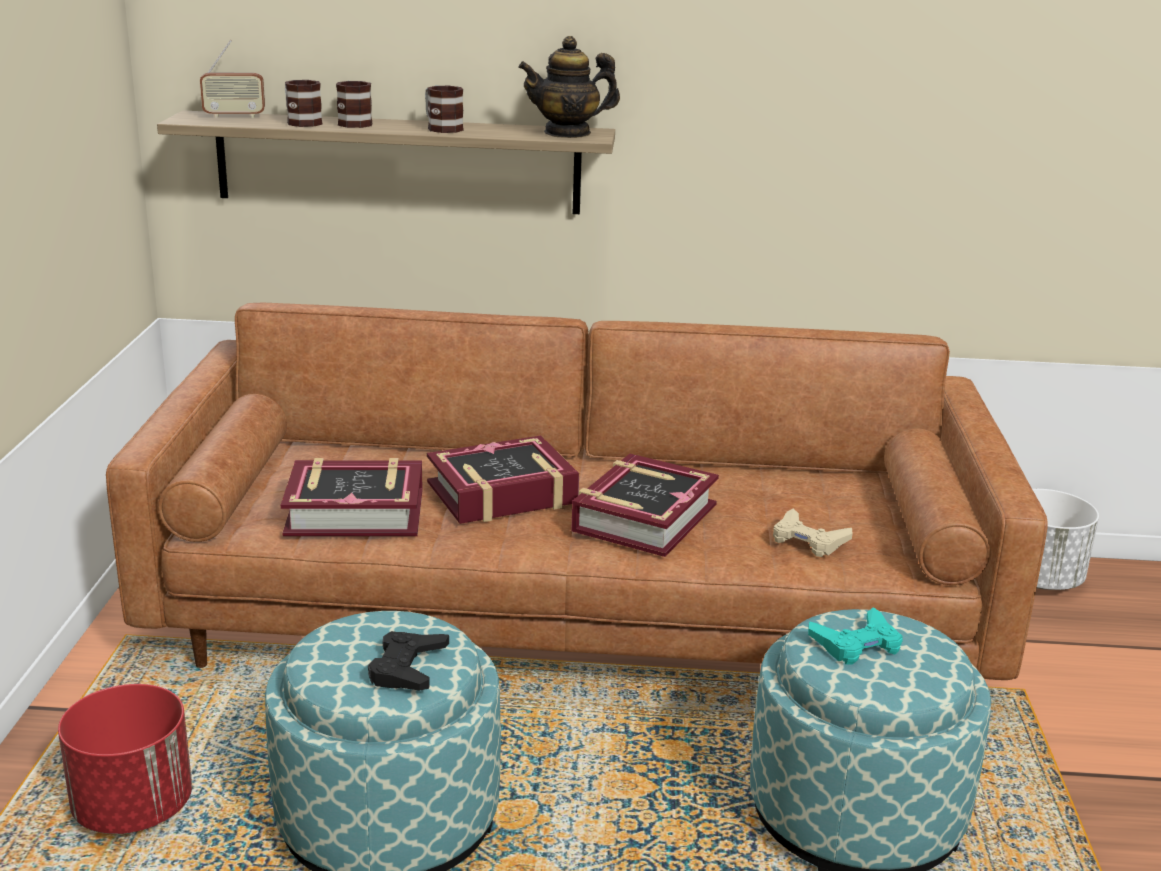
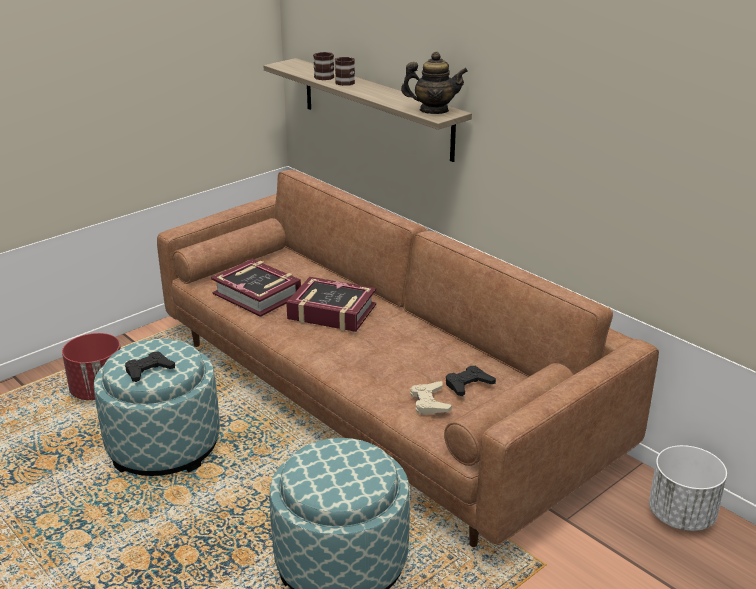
camera: 45 degrees right, 5 degrees up
(234, 116) = (305, 66): radio -> none
(441, 128) = (379, 93): mug -> none
(568, 133) = (433, 111): teapot -> teapot turned 150 degrees clockwise
(643, 518) = (372, 353): book -> none
(808, 505) = (468, 385): none -> black game controller
(857, 644) = (334, 460): turquoise game controller -> none

